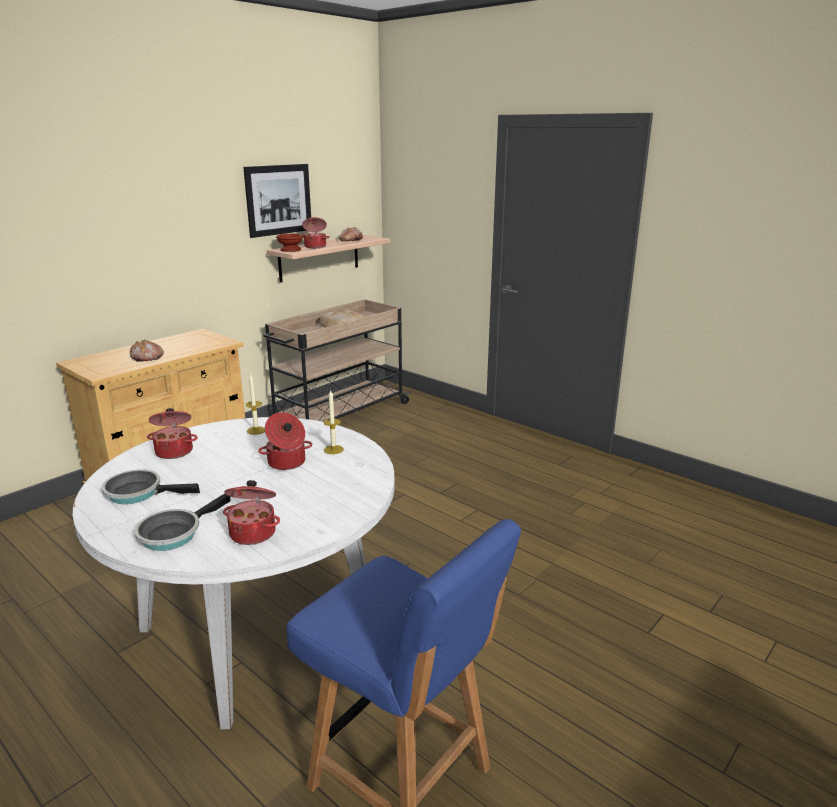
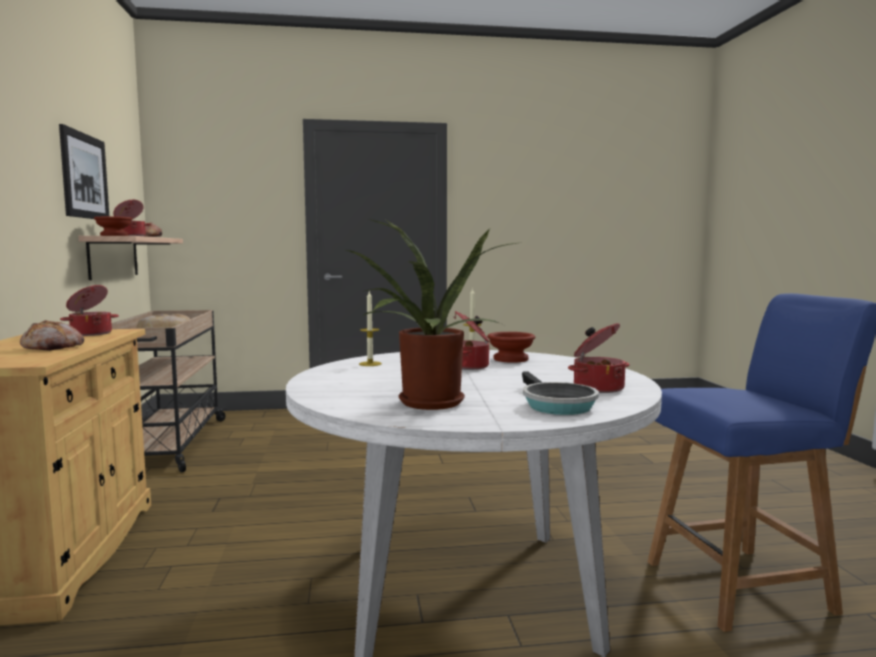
camera: 50 degrees left, 15 degrees down
(139, 493) = (427, 404): frying pan -> potted plant
(175, 451) = (348, 385): cooking pot -> cooking pot (91, 333)
(339, 466) = (509, 359): none -> brown bowl

